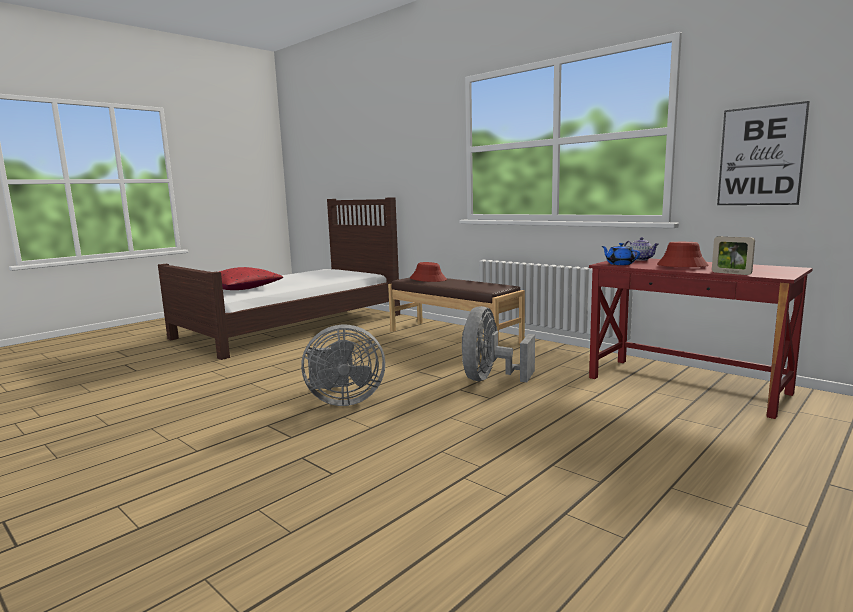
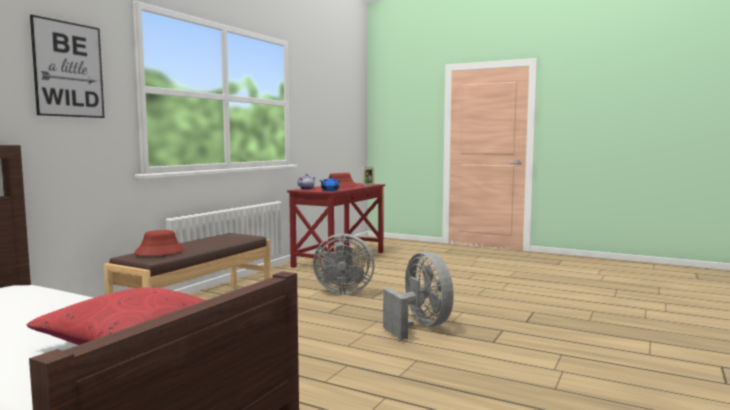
camera: 105 degrees left, 5 degrees down
(760, 156) = (317, 125): picture -> picture (69, 69)

